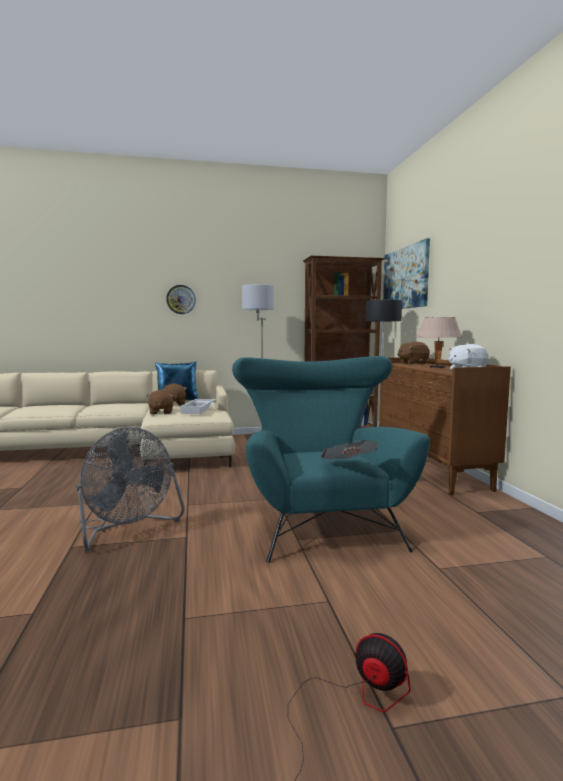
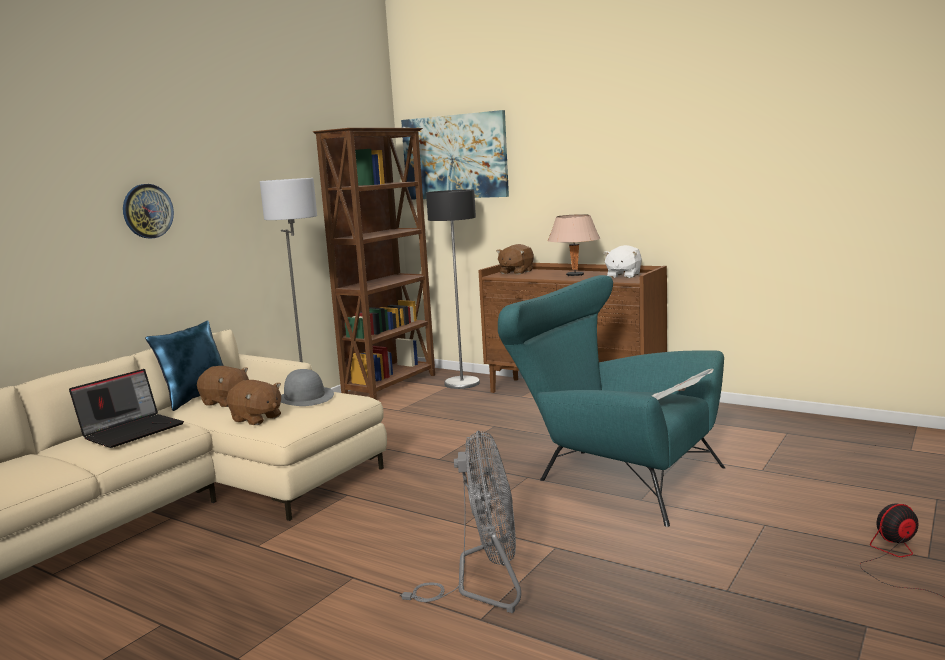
camera: 45 degrees left, 5 degrees up
(116, 404) = (132, 430): none -> laptop
(199, 409) = (305, 397): white tray -> grey hat

